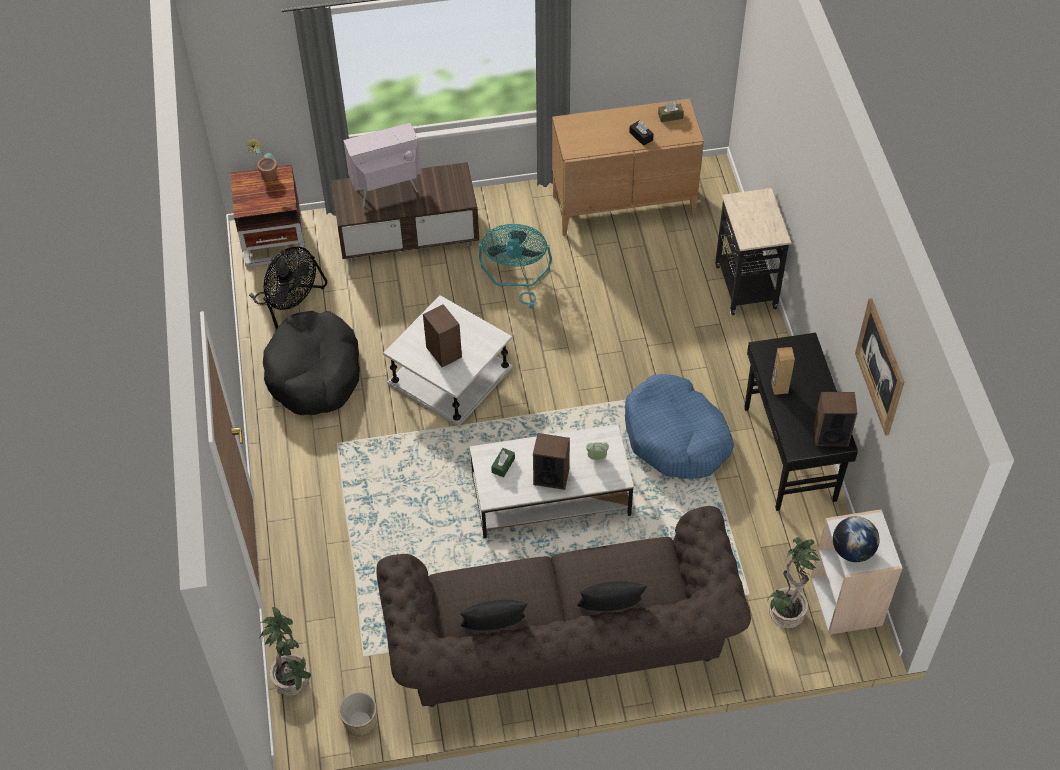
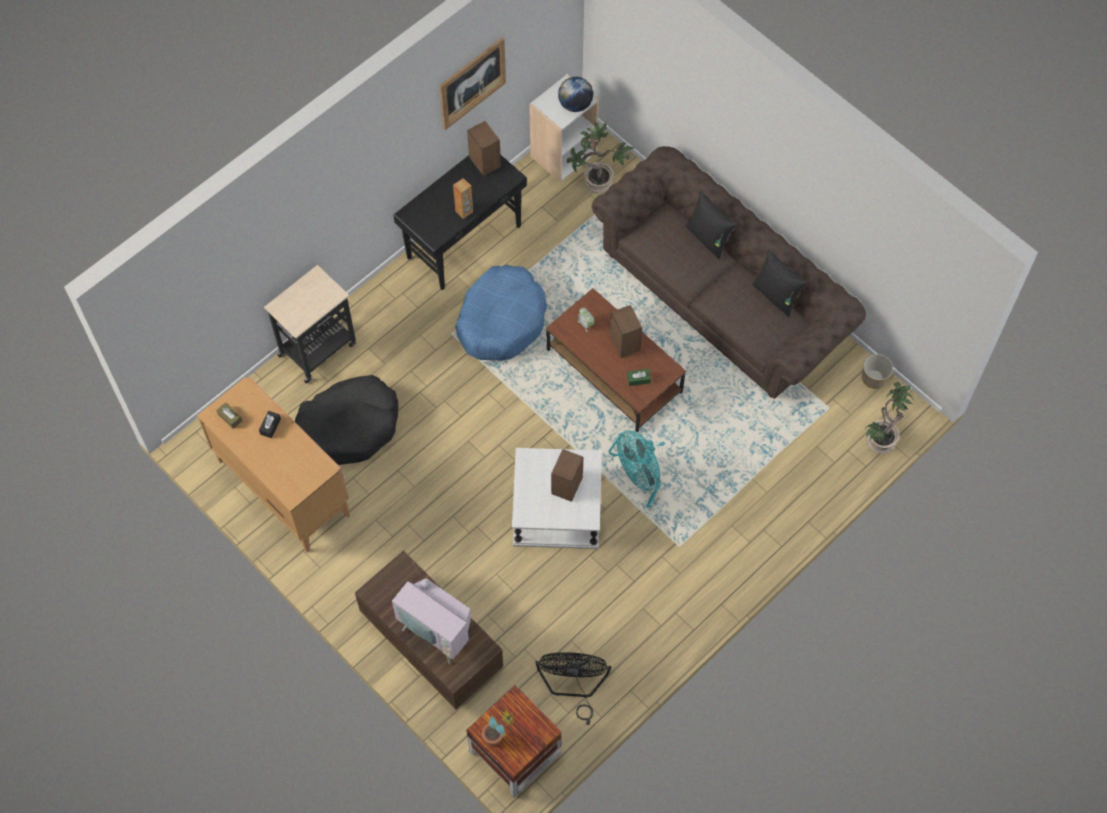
camera: 125 degrees left, 10 degrees up
(314, 373) = (628, 611): black dog bed -> black dog bed (349, 426)
(517, 278) = (421, 522): turquoise fan -> turquoise fan (641, 472)
(551, 496) = (614, 370): white coffee table -> brown coffee table

